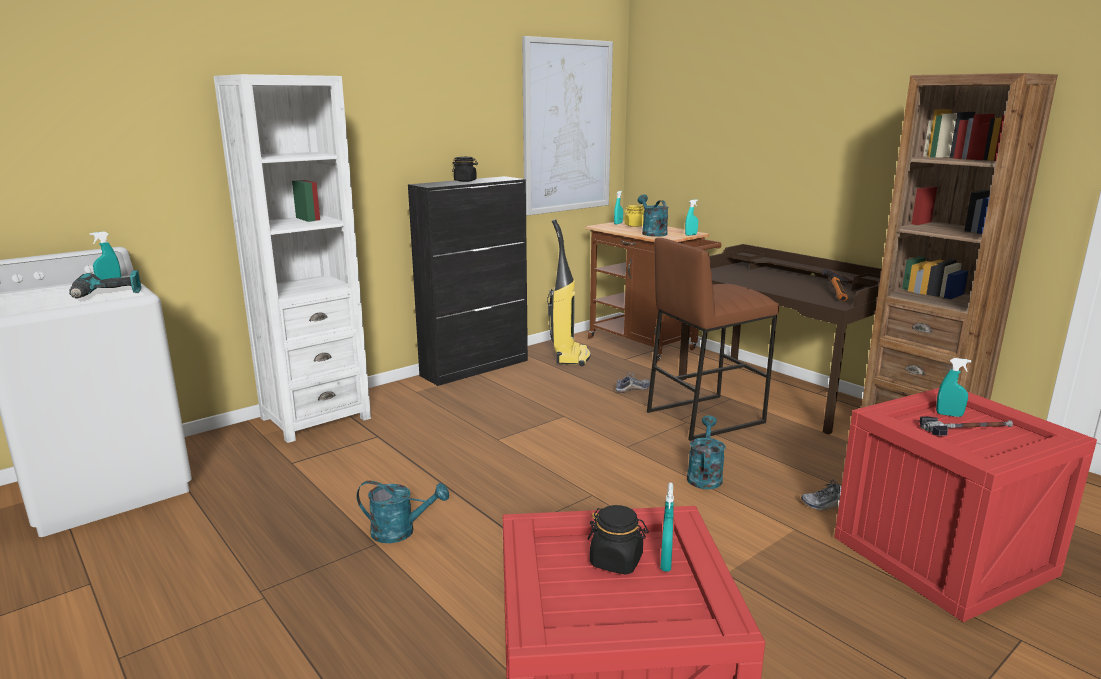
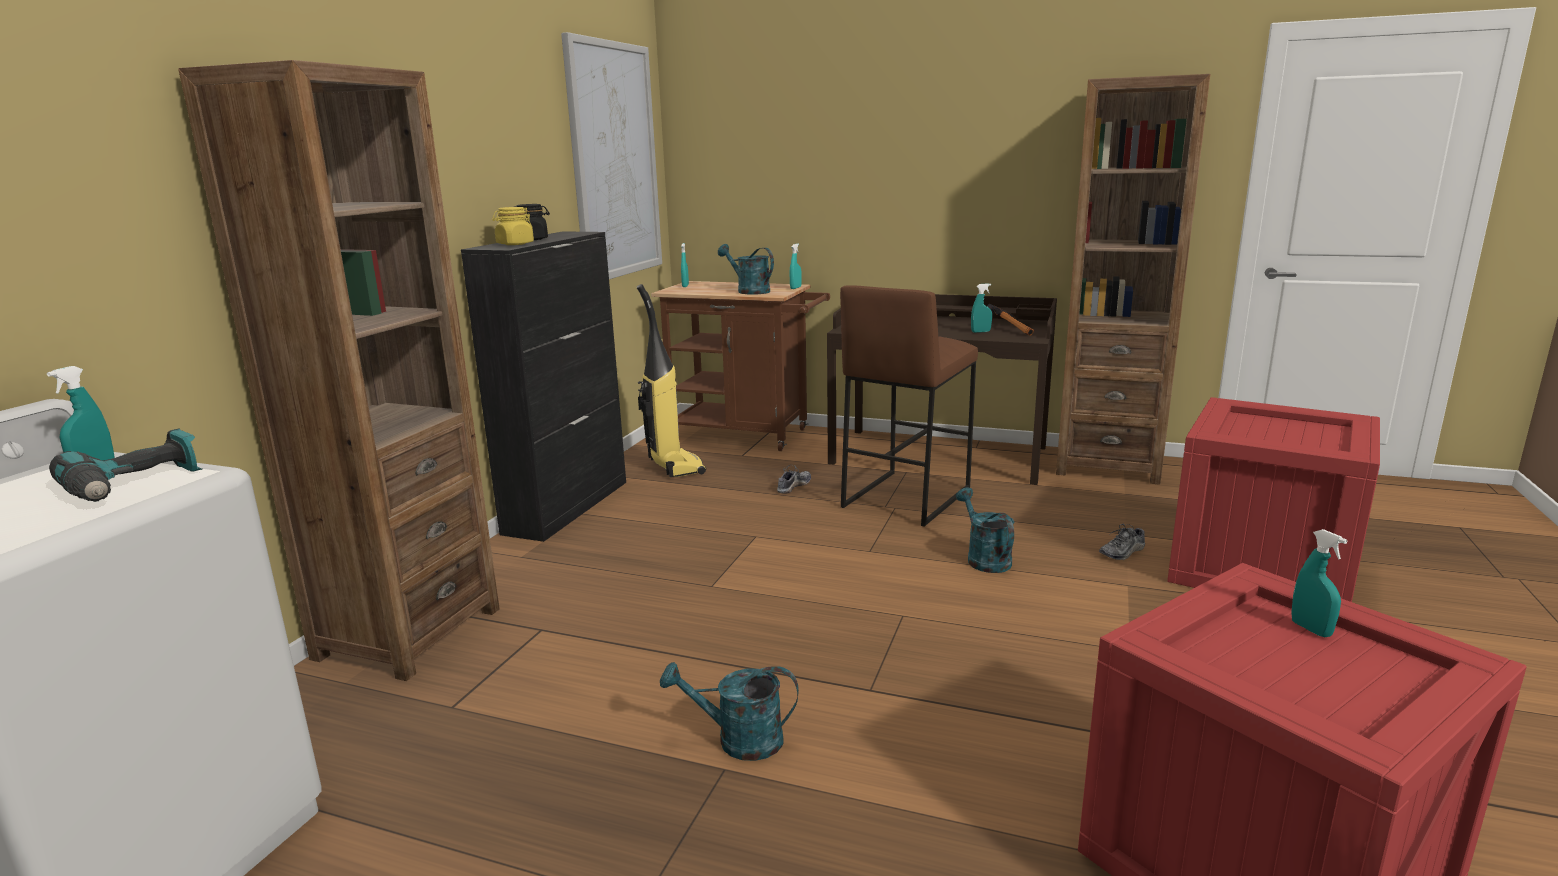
camera: 30 degrees left, 0 degrees up
(315, 418) = (408, 633): white bookcase -> brown bookcase
(401, 532) = (738, 740): turquoise watering can -> turquoise watering can turned 150 degrees counterclockwise
(616, 561) = (1271, 644): black jar -> none
(634, 226) = (710, 286): yellow jar -> yellow jar (515, 244)
(949, 415) = (1248, 423): turquoise spray bottle -> turquoise spray bottle (980, 332)
(965, 429) = (1281, 433): hammer -> none

